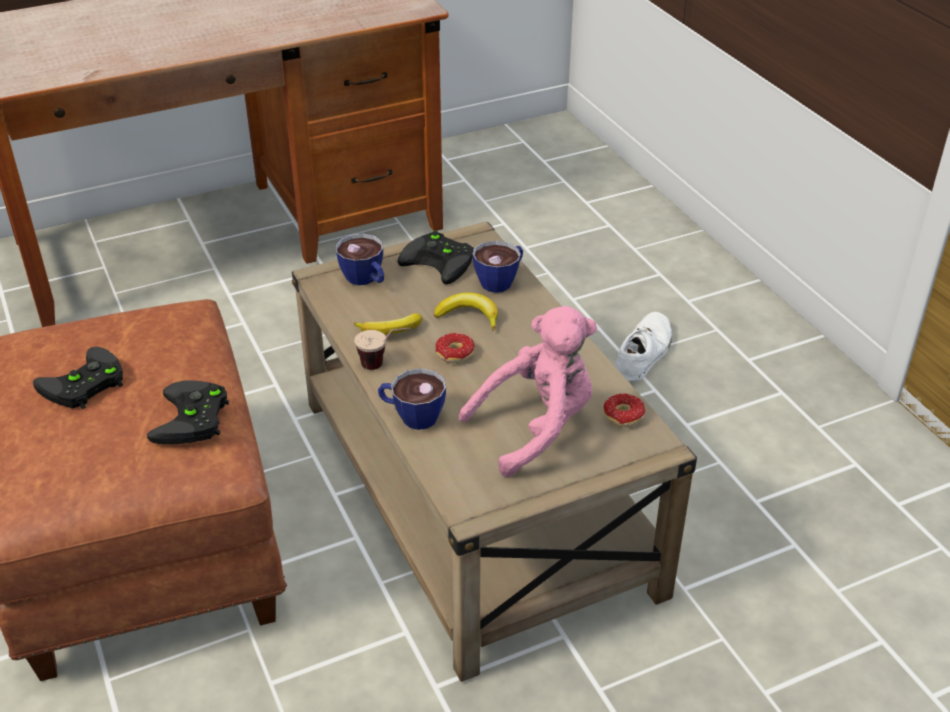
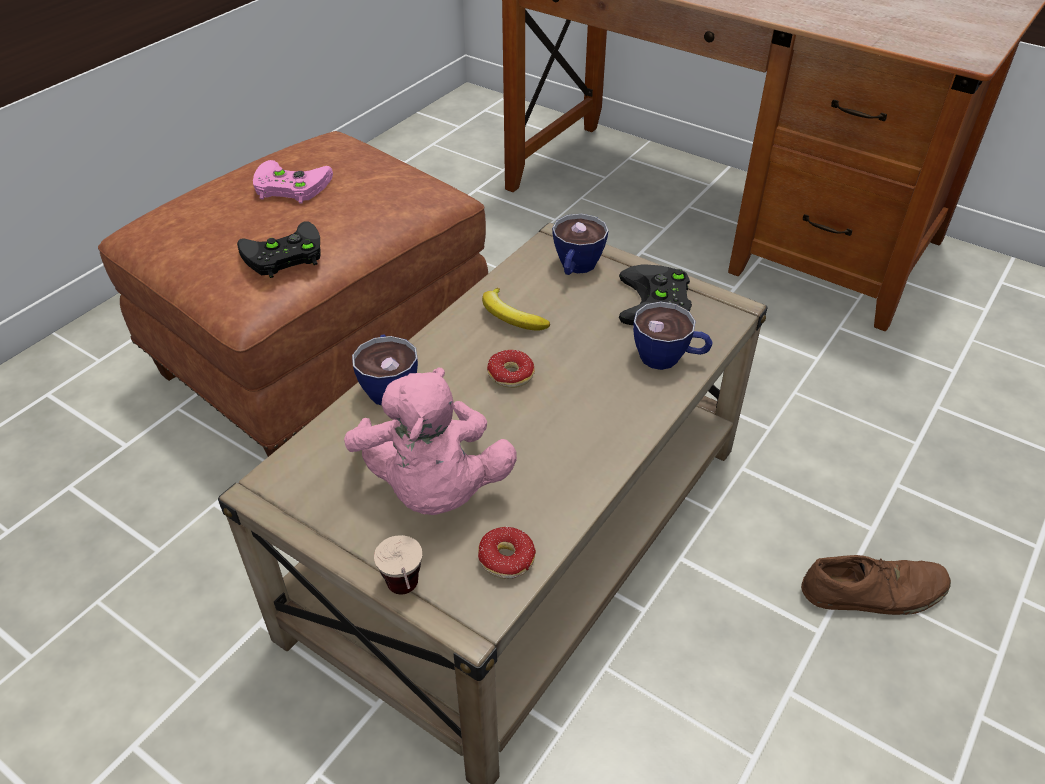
camera: 60 degrees right, 5 degrees up
(83, 385) = (288, 186): black game controller -> pink game controller
(384, 365) = (453, 335): cup -> cup (406, 597)
(469, 316) = (583, 360): banana -> none
(536, 428) = (433, 488): pink plush toy -> pink plush toy turned 45 degrees clockwise
(643, 353) = (873, 591): white shoe -> brown shoe

